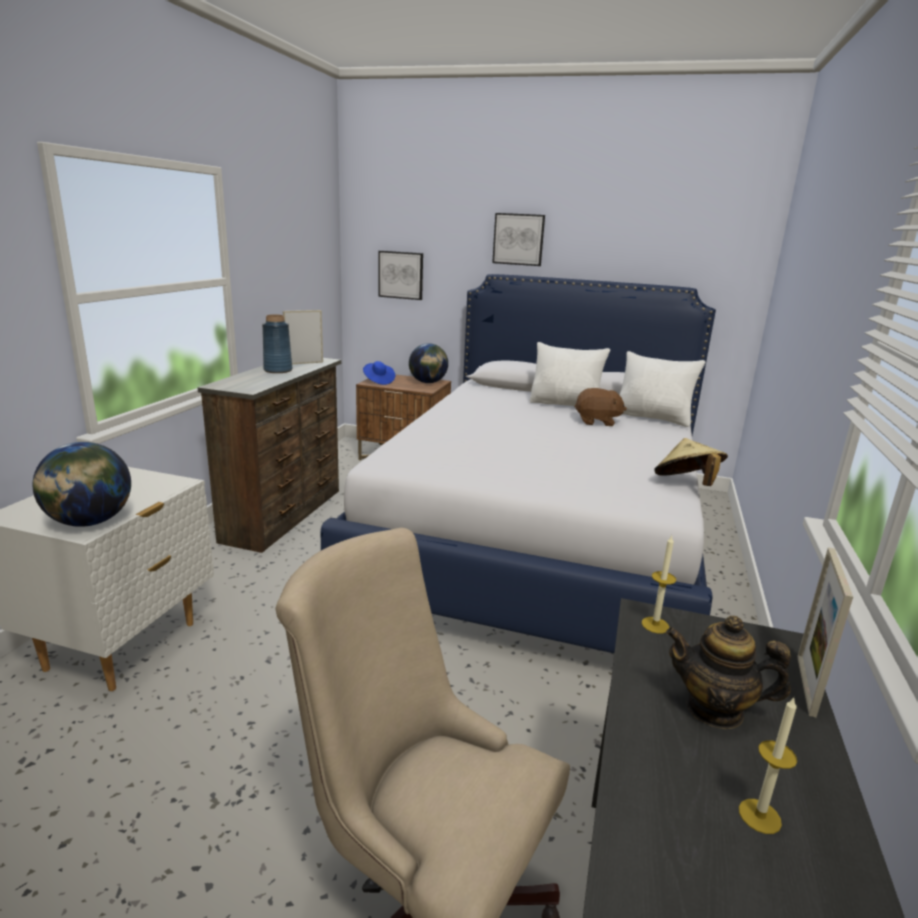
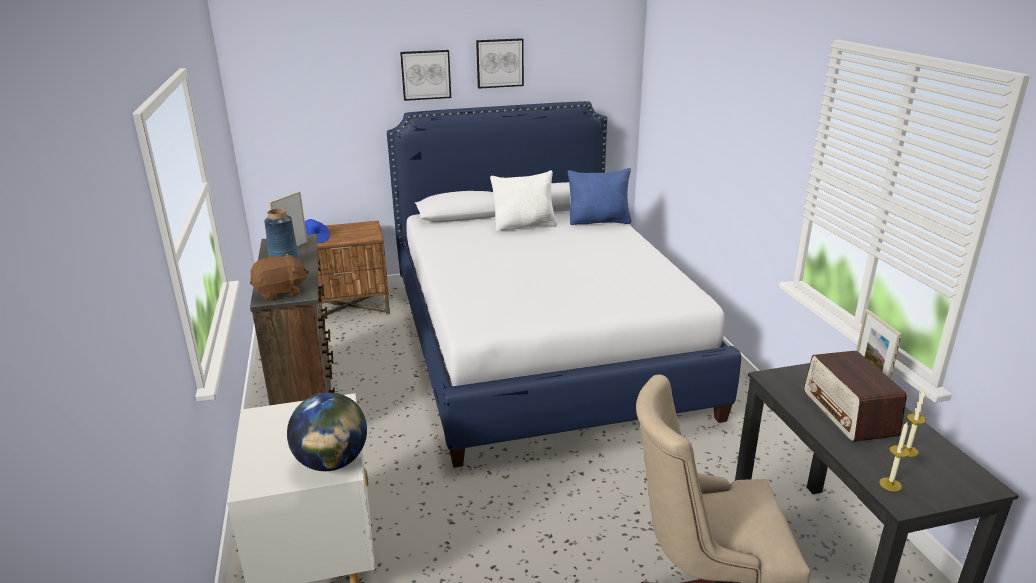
camera: 30 degrees left, 5 degrees up
(401, 275) = (305, 124): picture -> picture (499, 63)
(428, 382) = (361, 228): globe -> none
(597, 422) = (567, 237): brown plush toy -> brown plush toy (280, 292)
(653, 418) = (599, 221): white pillow -> blue pillow
(655, 625) = (780, 381): candle -> candle (890, 484)
(686, 484) = (683, 277): beige hat -> none
(715, 709) = (849, 413): teapot -> radio

